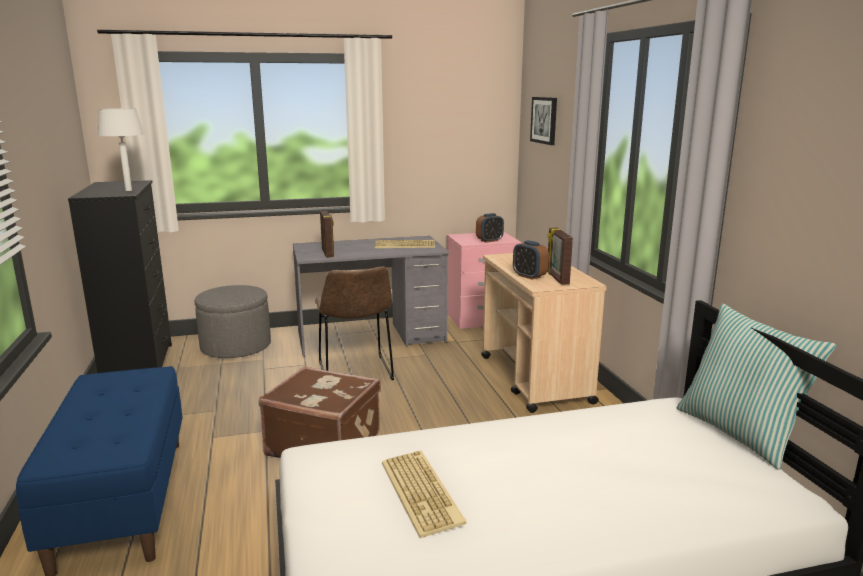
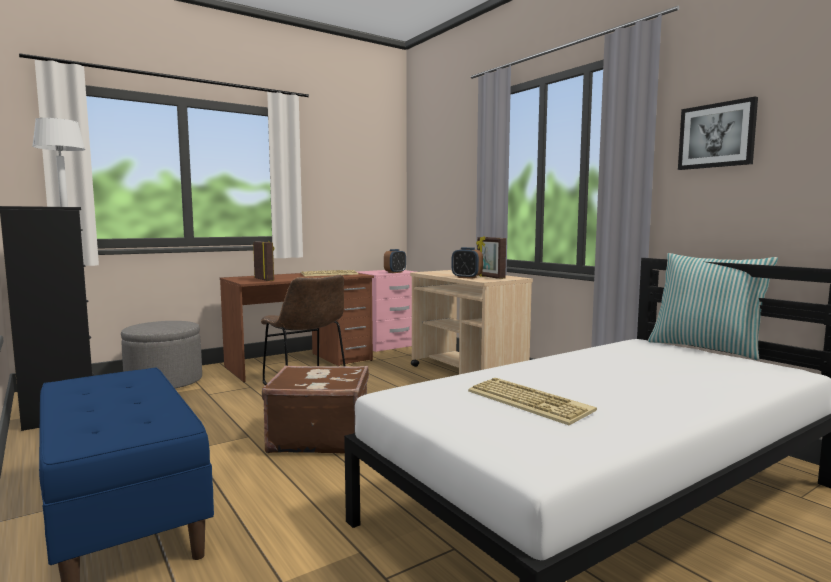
camera: 20 degrees left, 10 degrees down
(371, 337) = (300, 364): grey desk -> brown desk
(544, 120) = (437, 169): picture -> picture (717, 135)

